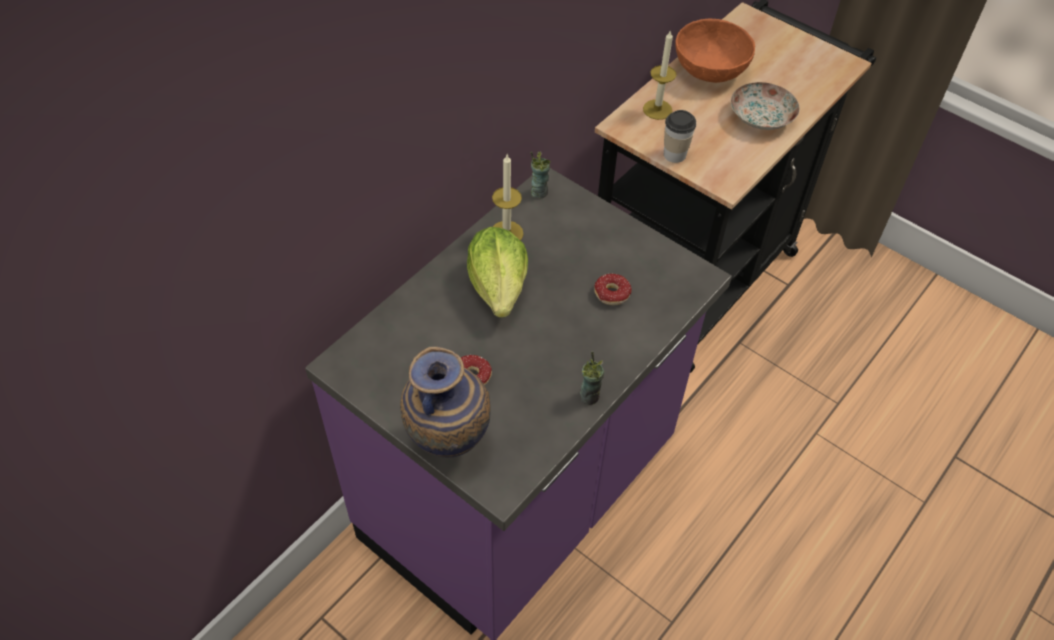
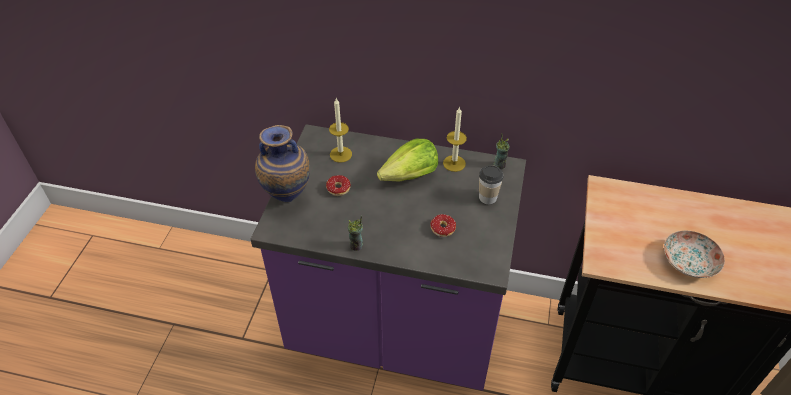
camera: 65 degrees right, 5 degrees down
(657, 109) = (637, 200): candle -> candle (340, 154)
(674, 154) = (601, 224): cup -> cup (487, 197)
(709, 70) = (709, 215): orange bowl -> none

